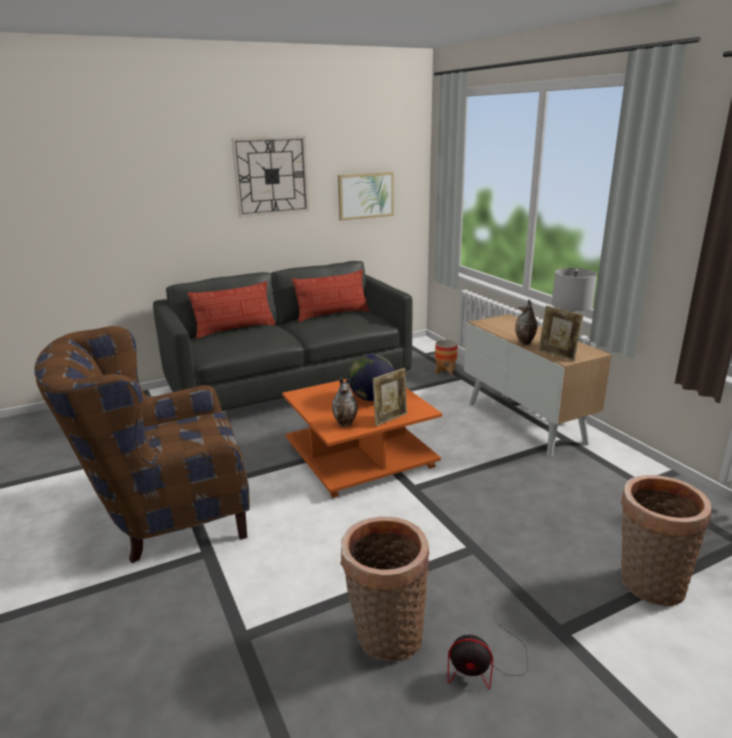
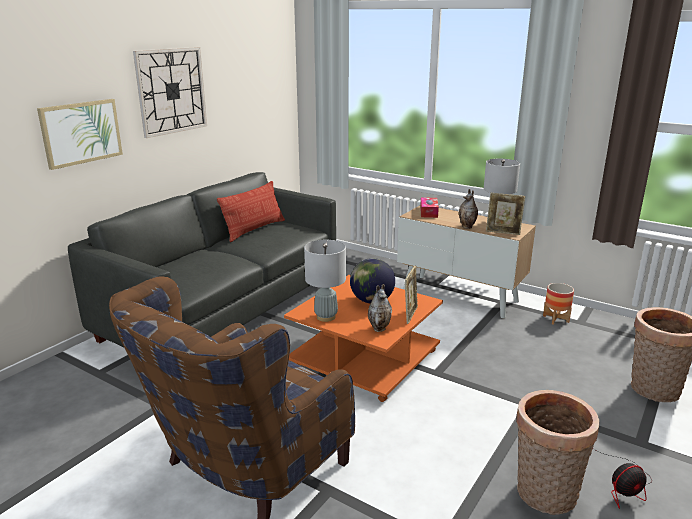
camera: 30 degrees left, 0 degrees up
(235, 329) = (173, 261): pillow -> none
(313, 402) = (325, 317): none -> grey table lamp
(365, 195) = (250, 106): picture -> picture (81, 132)
(445, 371) = (354, 266): planter -> planter (556, 319)
(505, 322) = (428, 212): none -> tissue box

